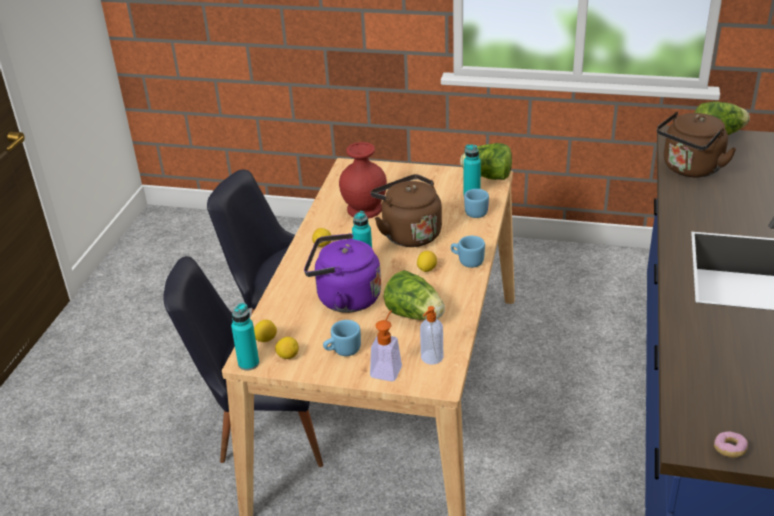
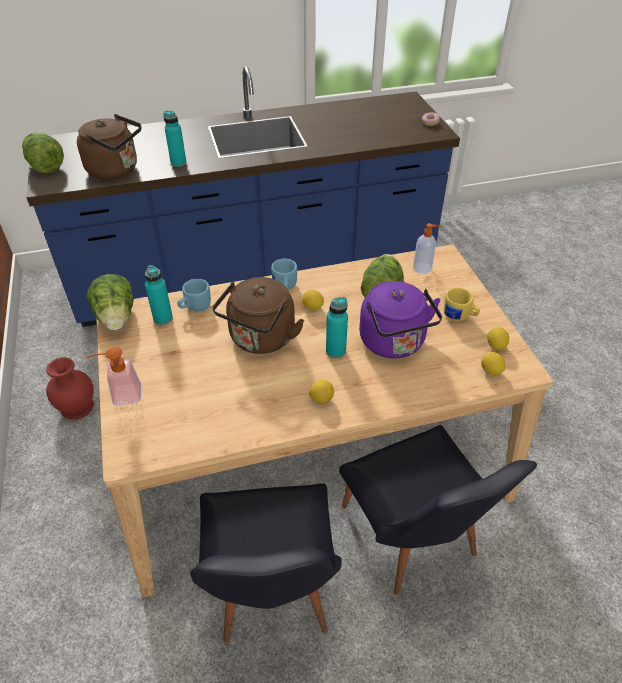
camera: 120 degrees left, 10 degrees up
(248, 363) = (527, 367): turquoise bottle -> turquoise bottle (178, 163)
(342, 351) = (459, 316): blue mug -> yellow mug
(365, 208) = (228, 394): red vase -> red vase (76, 407)
(388, 368) = (454, 285): soap dispenser -> soap dispenser (121, 395)

